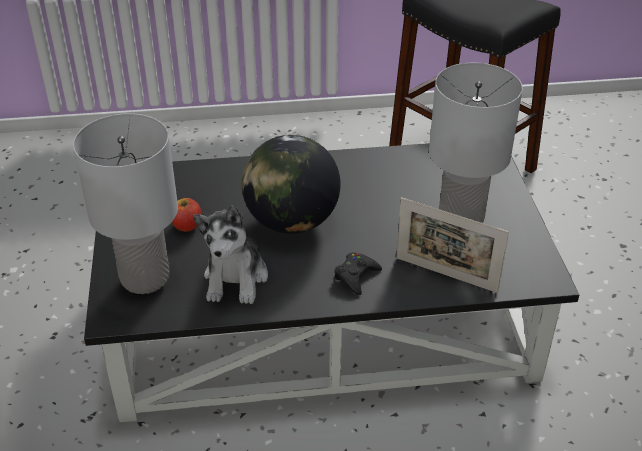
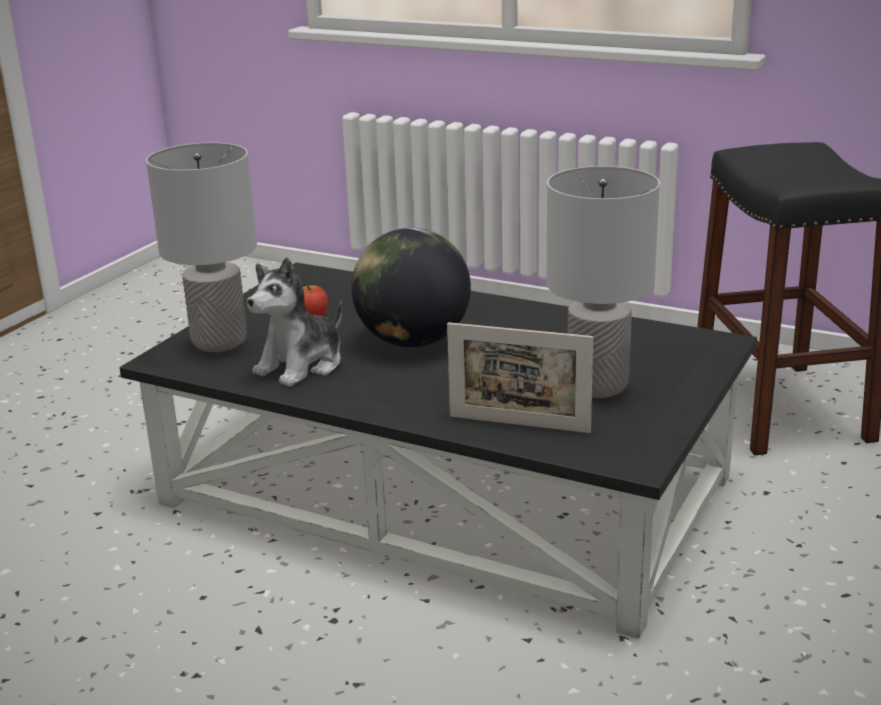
camera: 35 degrees right, 15 degrees down
(356, 276) = (419, 397): black game controller -> none
(446, 274) = (519, 424): picture frame -> picture frame turned 45 degrees counterclockwise

